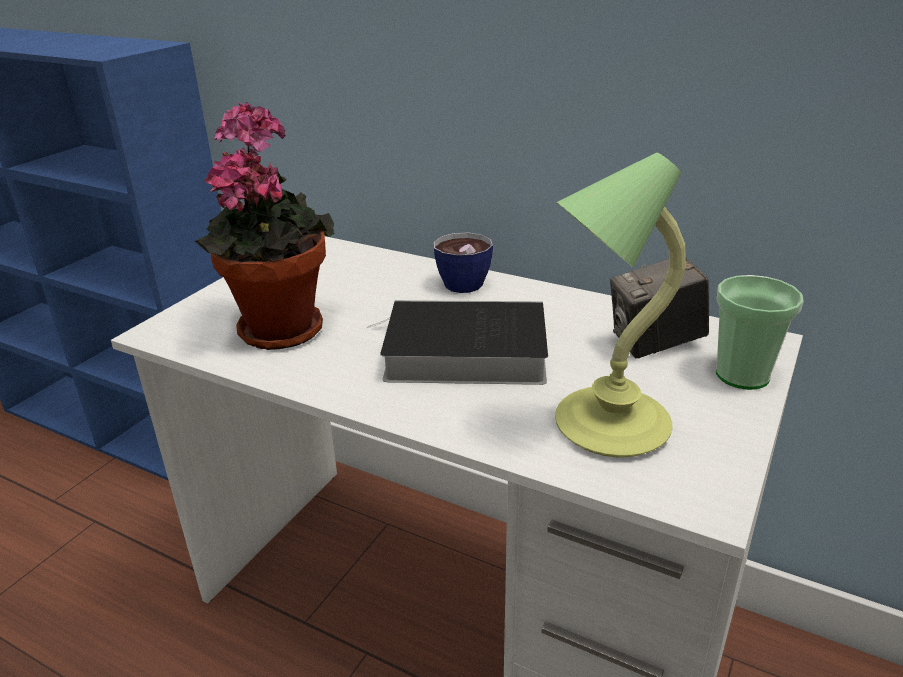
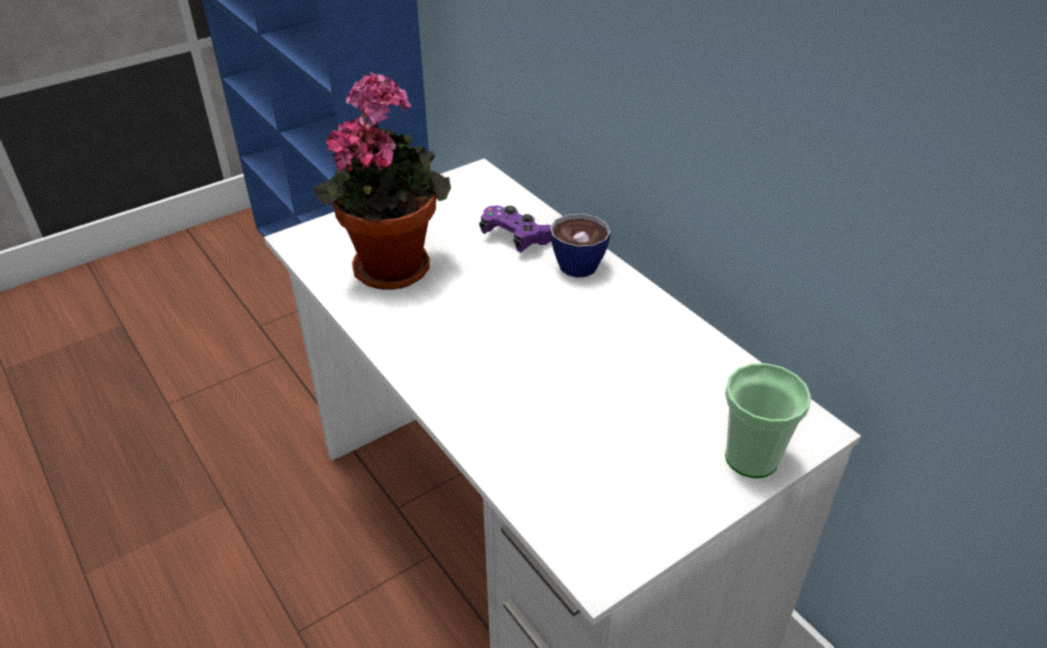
camera: 25 degrees right, 10 degrees up
(387, 278) = (516, 238): none -> purple game controller
(460, 352) = (518, 342): book -> none
(607, 424) = (581, 461): table lamp -> none
(654, 344) = (698, 394): camera -> none

